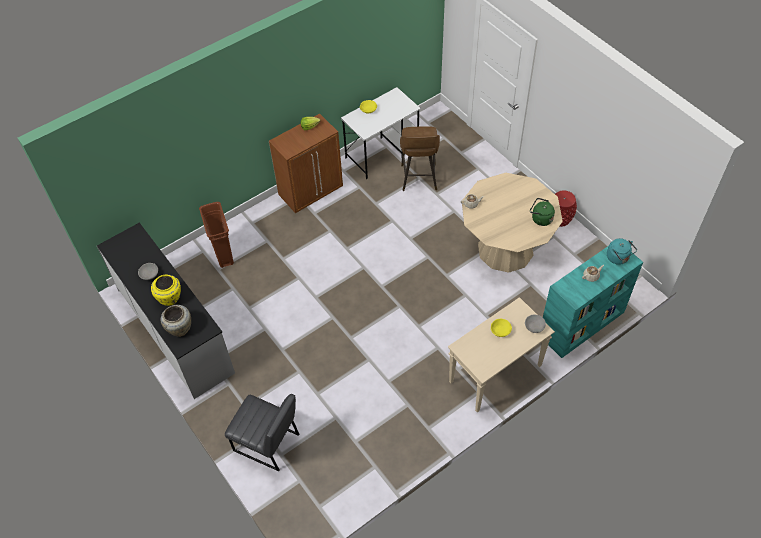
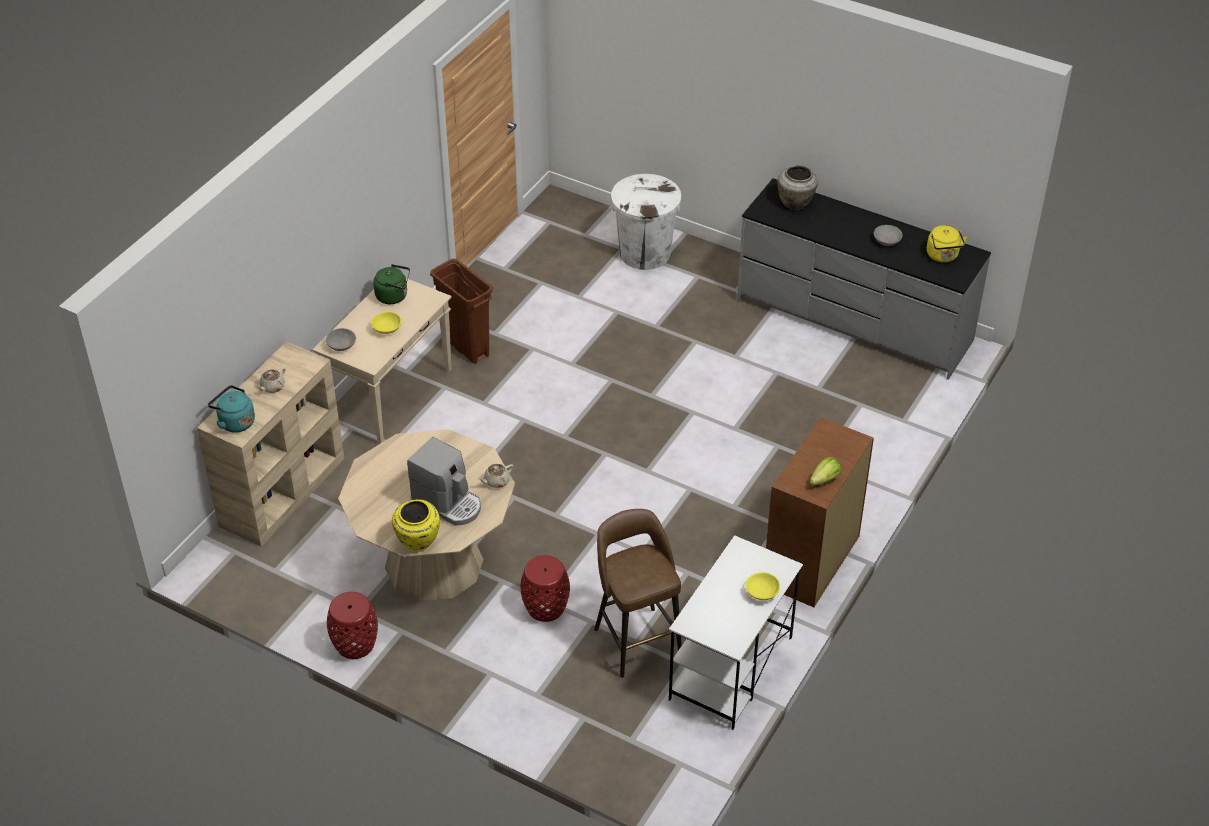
camera: 155 degrees right, 10 degrees down
(127, 251) = (943, 256): none -> yellow kettle
(170, 298) = (836, 227): yellow vase -> yellow vase (417, 541)
(223, 254) = (870, 425): brown trash can -> brown trash can (466, 347)
(268, 443) = (644, 253): grey chair -> white trash can
(456, 207) = (545, 608): none -> red stool
(502, 199) = (448, 504): none -> coffee machine
(540, 219) = (375, 491): green kettle -> green kettle (394, 296)
(582, 324) = (281, 491): turquoise bookcase -> beige bookcase

